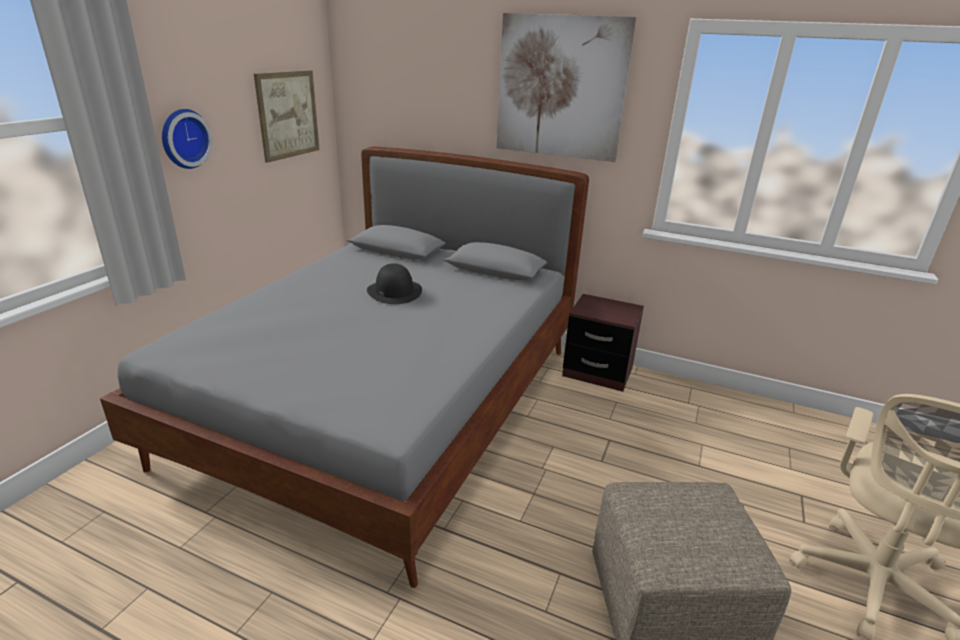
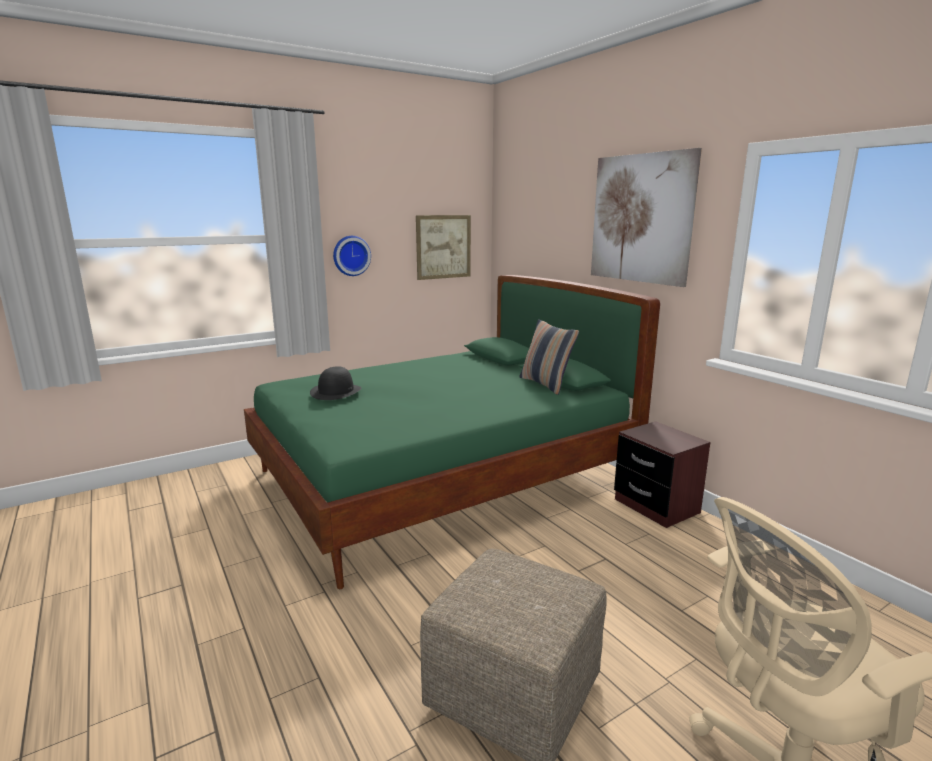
camera: 35 degrees right, 10 degrees down
(389, 404) = (443, 478): grey bed -> green bed
(394, 291) = (457, 380): black hat -> black hat (336, 391)
(486, 277) = (545, 384): none -> pillow

